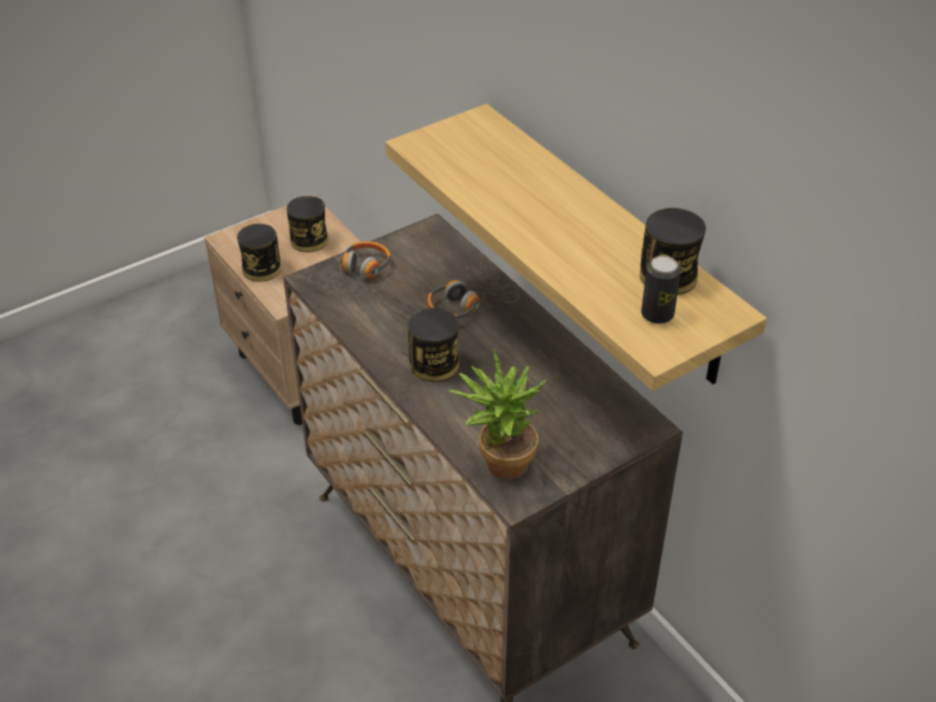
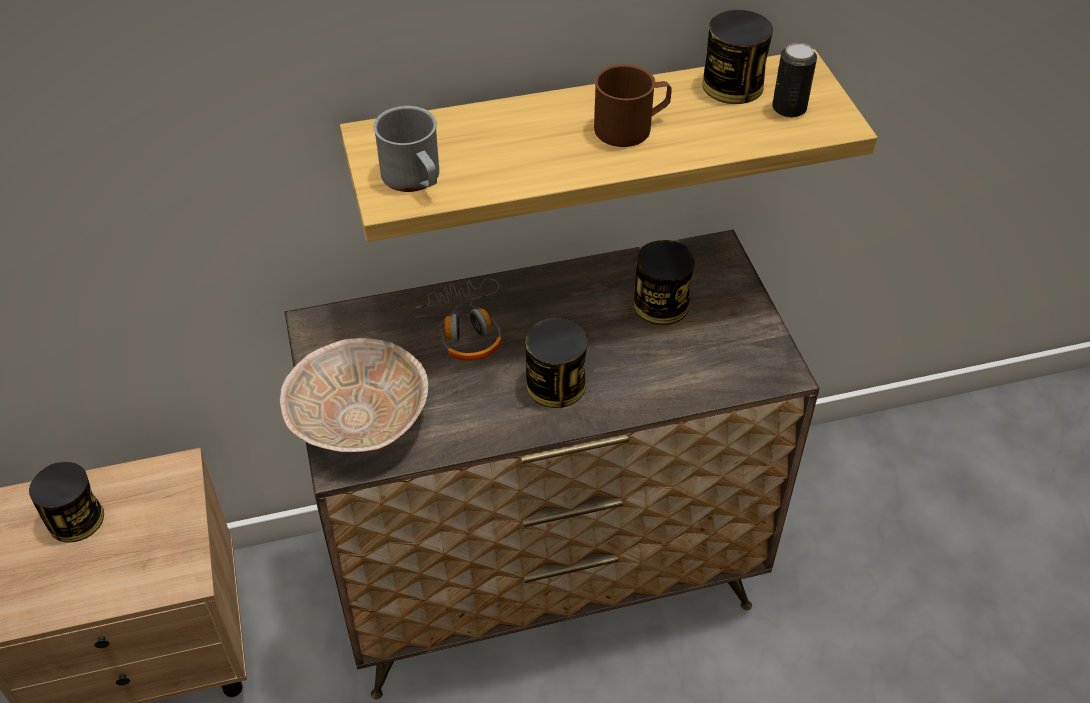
camera: 70 degrees left, 5 degrees up
(261, 269) = (97, 589): can -> can (661, 304)
(356, 276) = (359, 417): headphones -> beige bowl
(443, 148) = (415, 179): none -> grey mug
(498, 463) = (729, 373): potted plant -> none
(570, 232) = (631, 127): none -> brown mug

